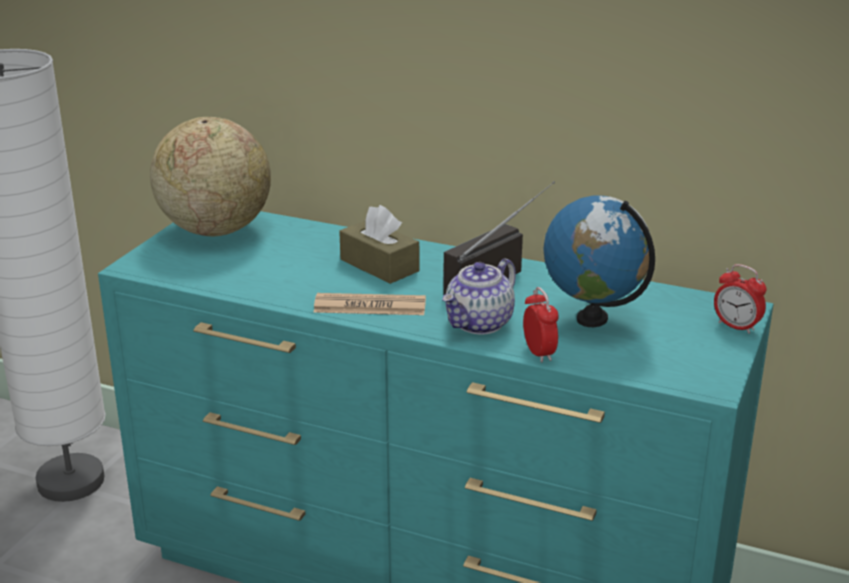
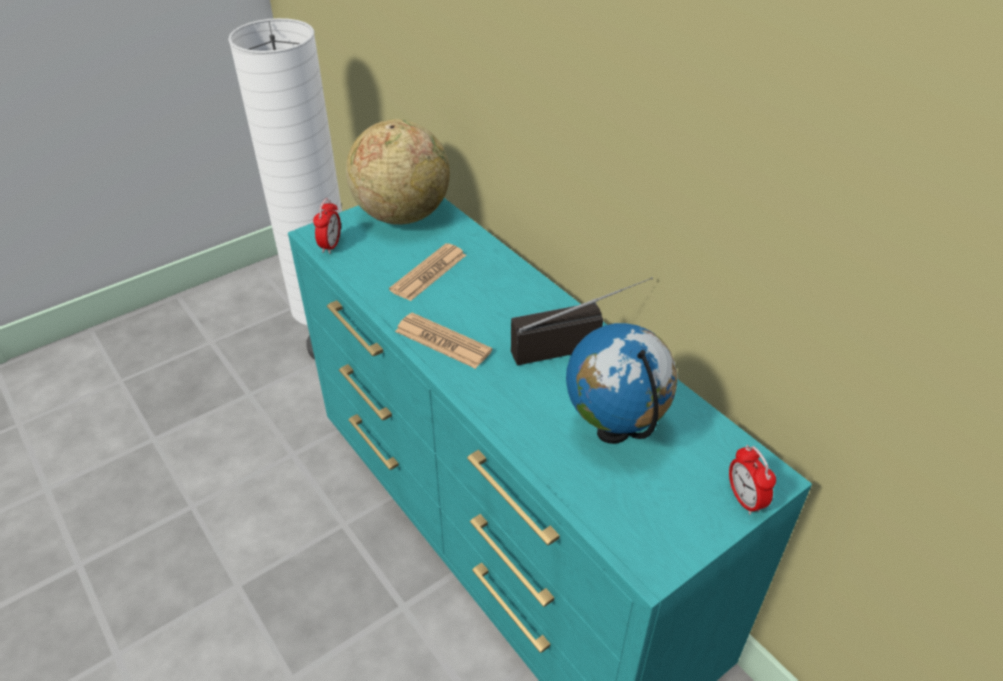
camera: 30 degrees right, 15 degrees up
(296, 264) = (428, 273): none -> newspaper
(379, 265) = (490, 297): brown tissue box -> none
(479, 324) = (511, 397): teapot -> none
(539, 353) = (531, 453): alarm clock -> alarm clock (331, 245)

